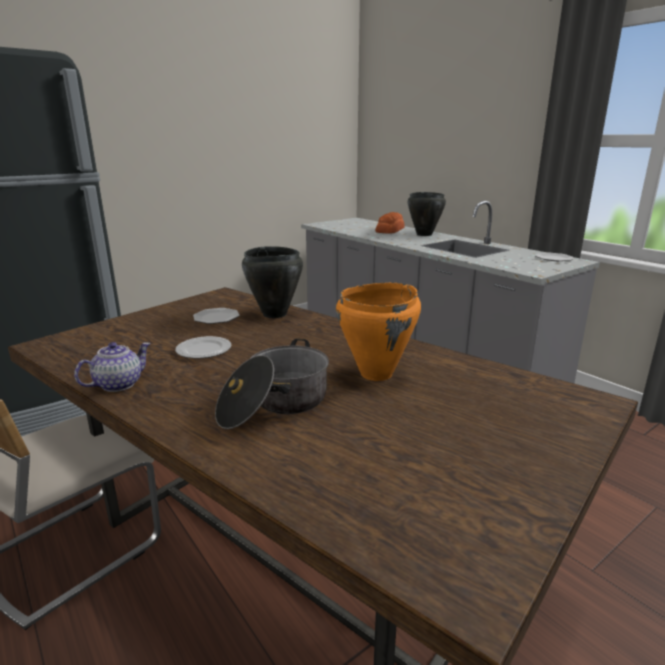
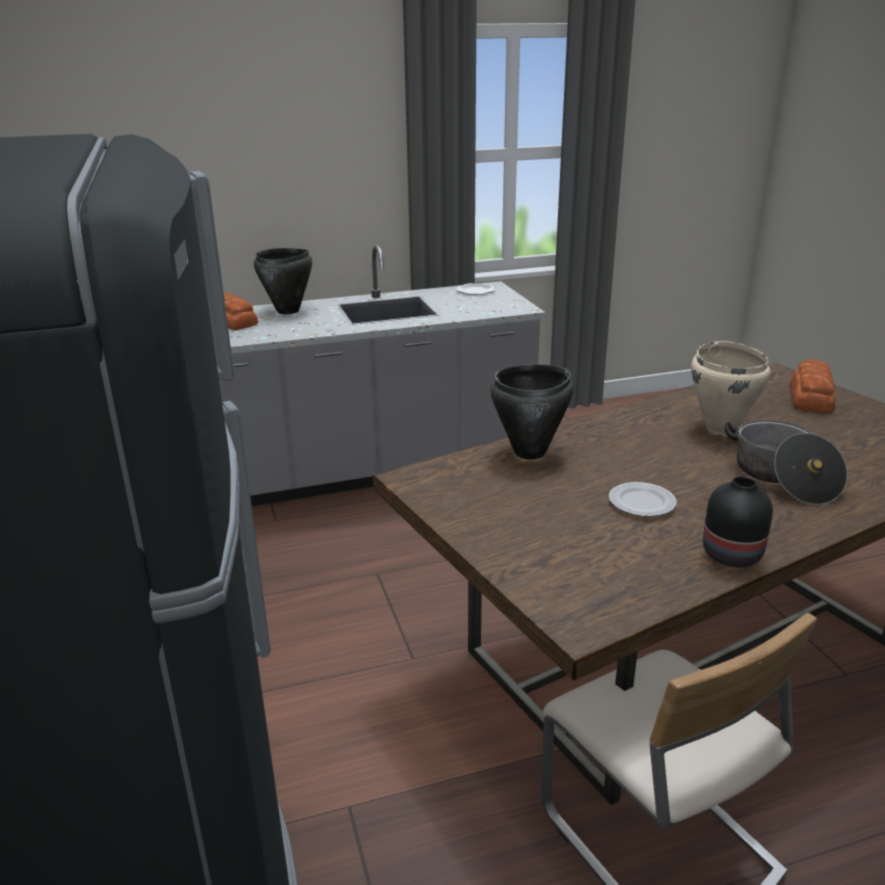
camera: 70 degrees left, 5 degrees up
(119, 384) = (731, 556): teapot -> black vase
(216, 317) = (523, 489): plate -> none
(377, 374) = (721, 428): orange cooking pot -> beige cooking pot
(533, 425) = (811, 397): none -> bread

